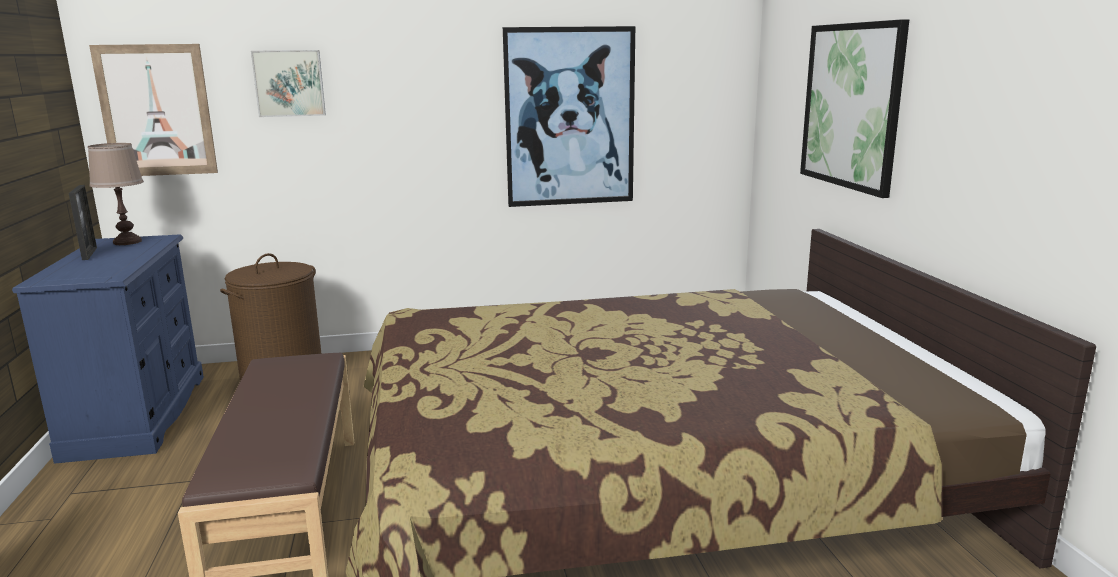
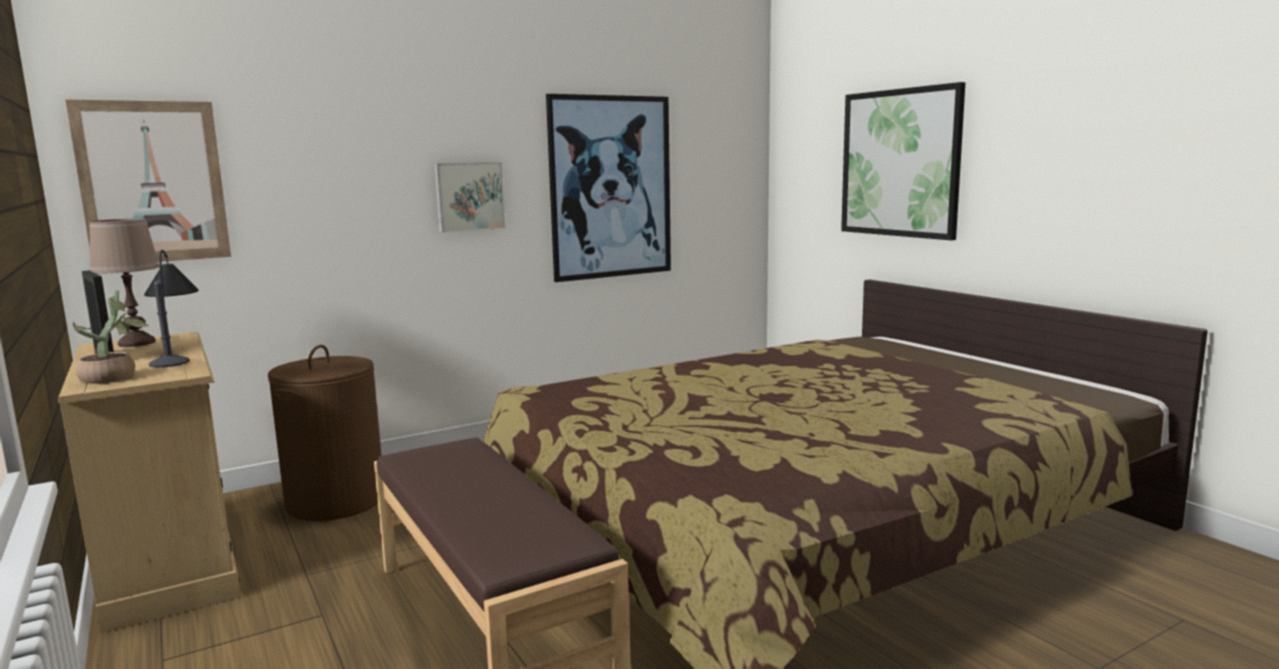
camera: 20 degrees left, 5 degrees down
(65, 275) = (114, 378): none -> potted plant
(132, 257) = (176, 355): none -> table lamp
(138, 415) = (171, 562): blue dresser -> beige dresser
(289, 83) = (320, 150): picture -> picture (469, 196)

